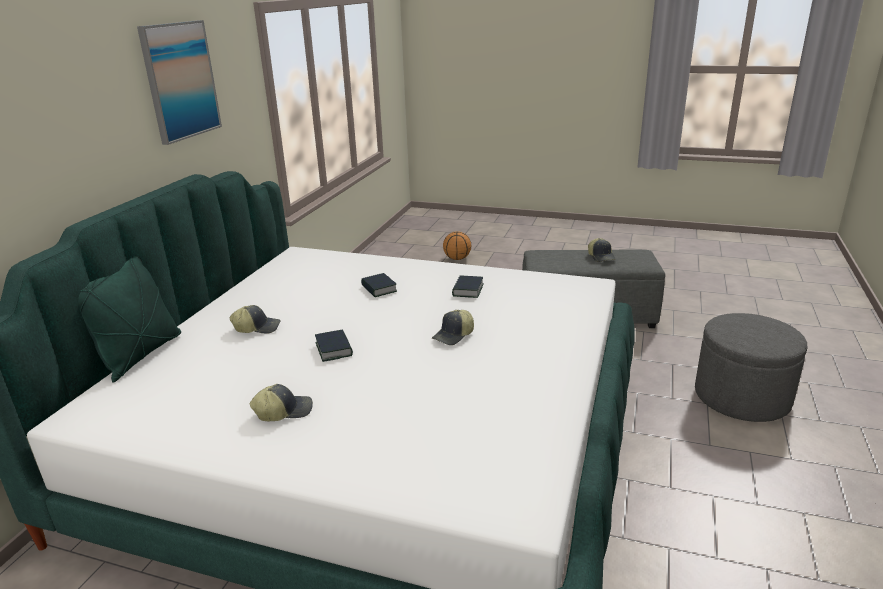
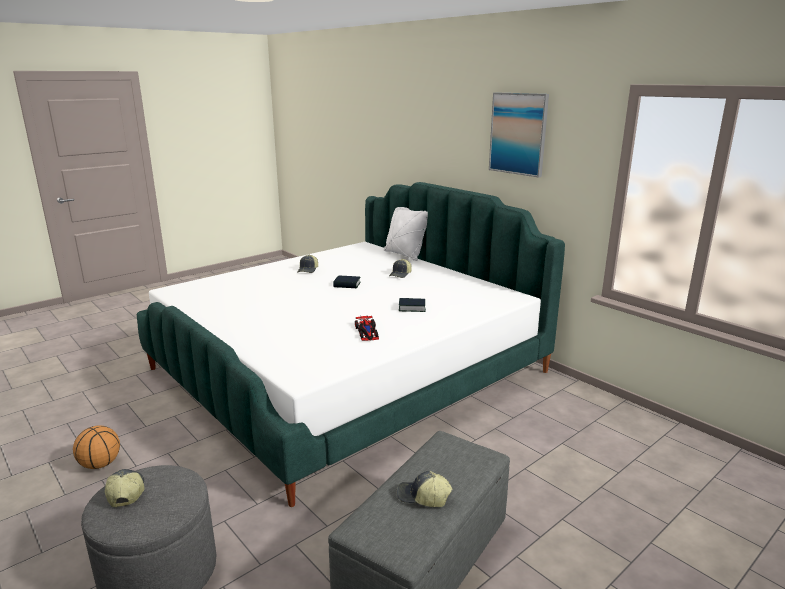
camera: 120 degrees right, 5 degrees down
(140, 355) = (404, 255): green pillow -> white pillow
(454, 336) = (311, 312): cap -> cap (125, 492)
(457, 259) = (704, 531): basketball -> basketball (100, 464)
(468, 290) = (367, 332): book -> toy car

